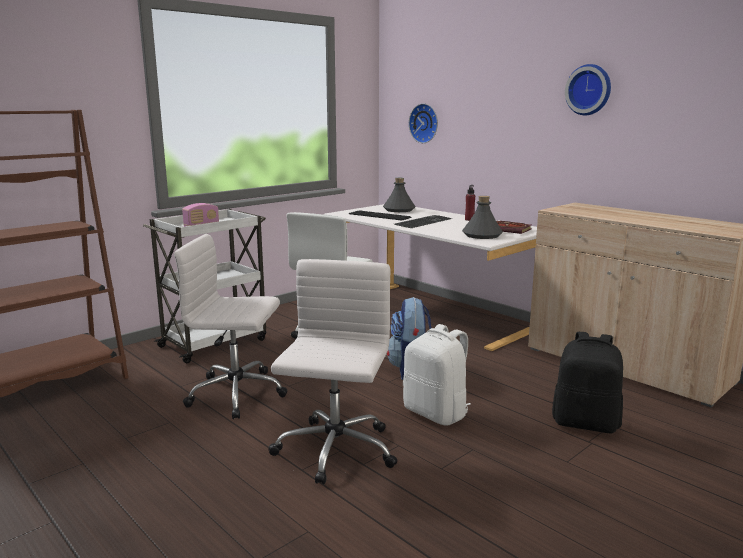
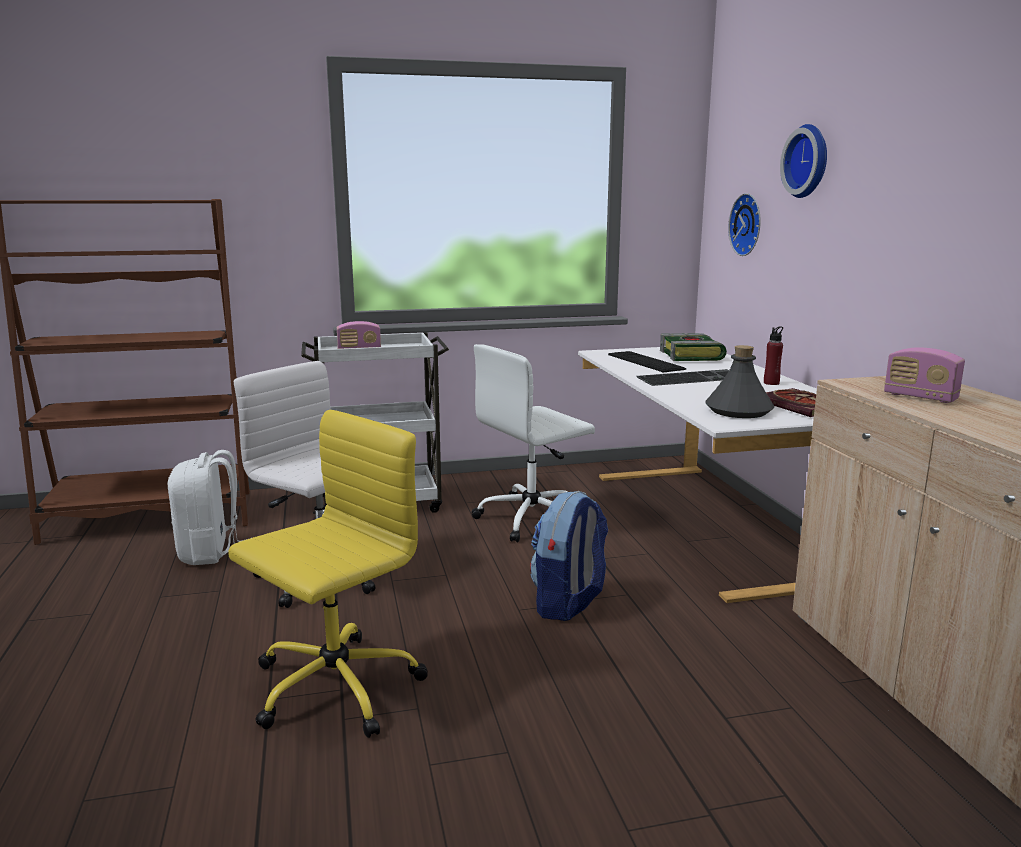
camera: 30 degrees right, 0 degrees up
(334, 451) = (333, 688): white office chair -> yellow office chair
(399, 210) = (692, 356): grey bottle -> book
(437, 413) = (525, 677): white backpack -> white backpack (211, 552)
(586, 423) = (742, 774): black backpack -> none
(589, 90) = (965, 166): wall clock -> wall clock (809, 161)
(598, 213) = (920, 397): none -> radio

